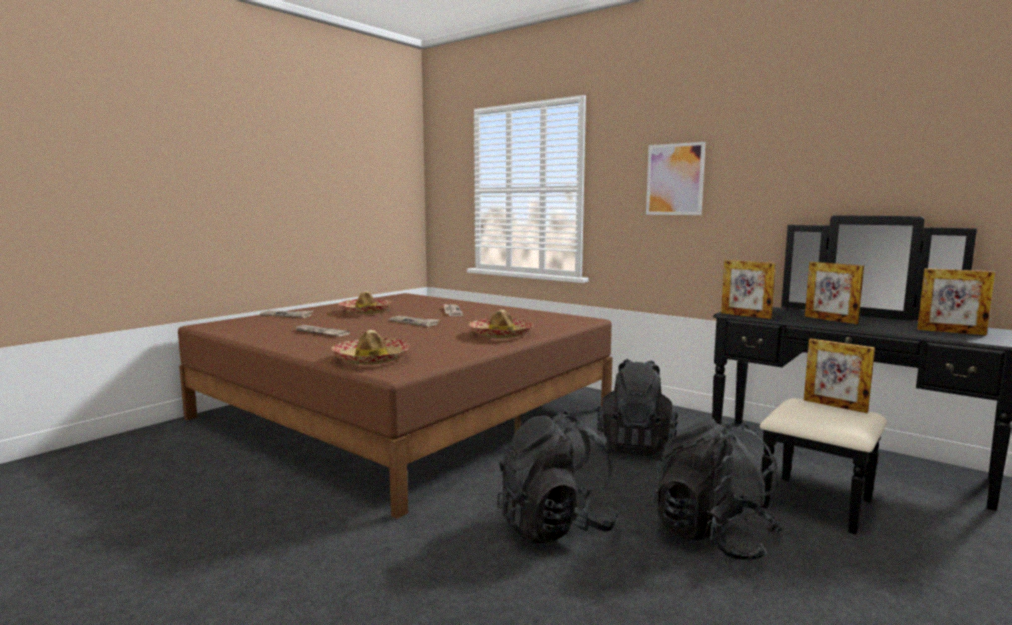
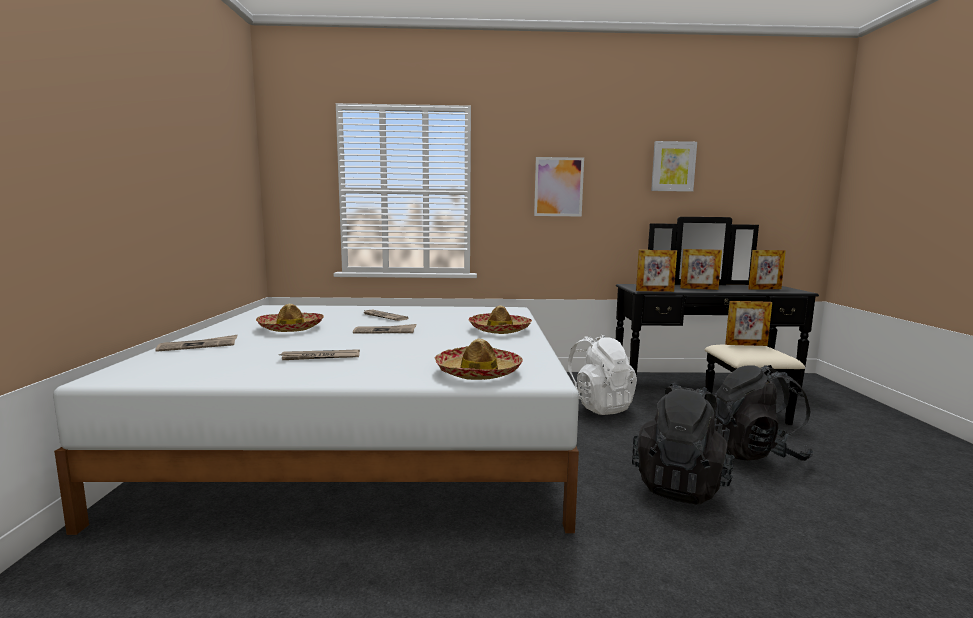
camera: 40 degrees left, 0 degrees up
(404, 413) = (372, 434): brown bed -> white bed
(635, 445) = (597, 406): black backpack -> white backpack
(830, 144) = (673, 166): none -> picture

